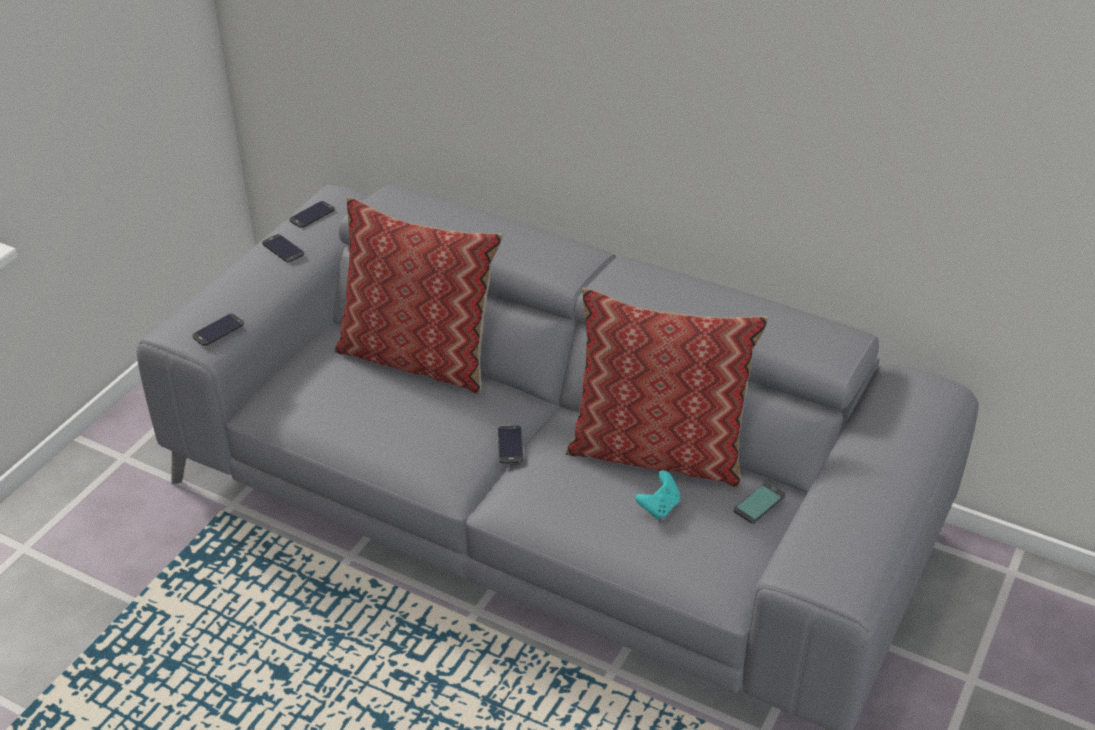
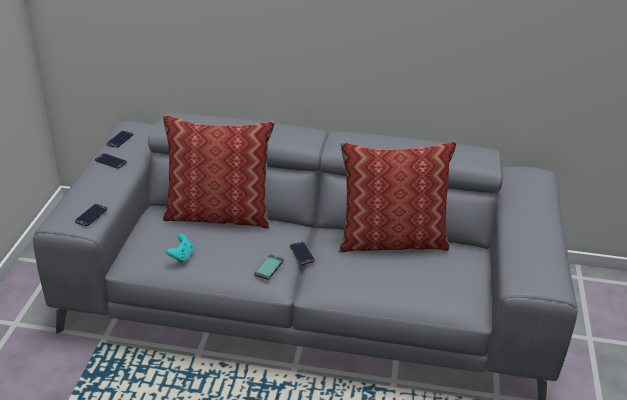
camera: 20 degrees left, 5 degrees down
(659, 507) = (410, 270): turquoise game controller -> turquoise game controller (181, 256)
(759, 503) = (464, 257): phone -> phone (269, 267)

